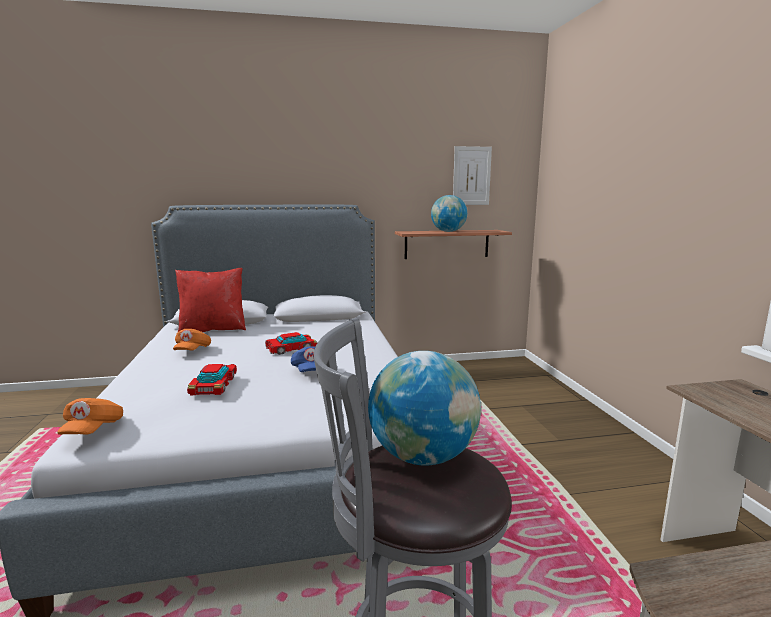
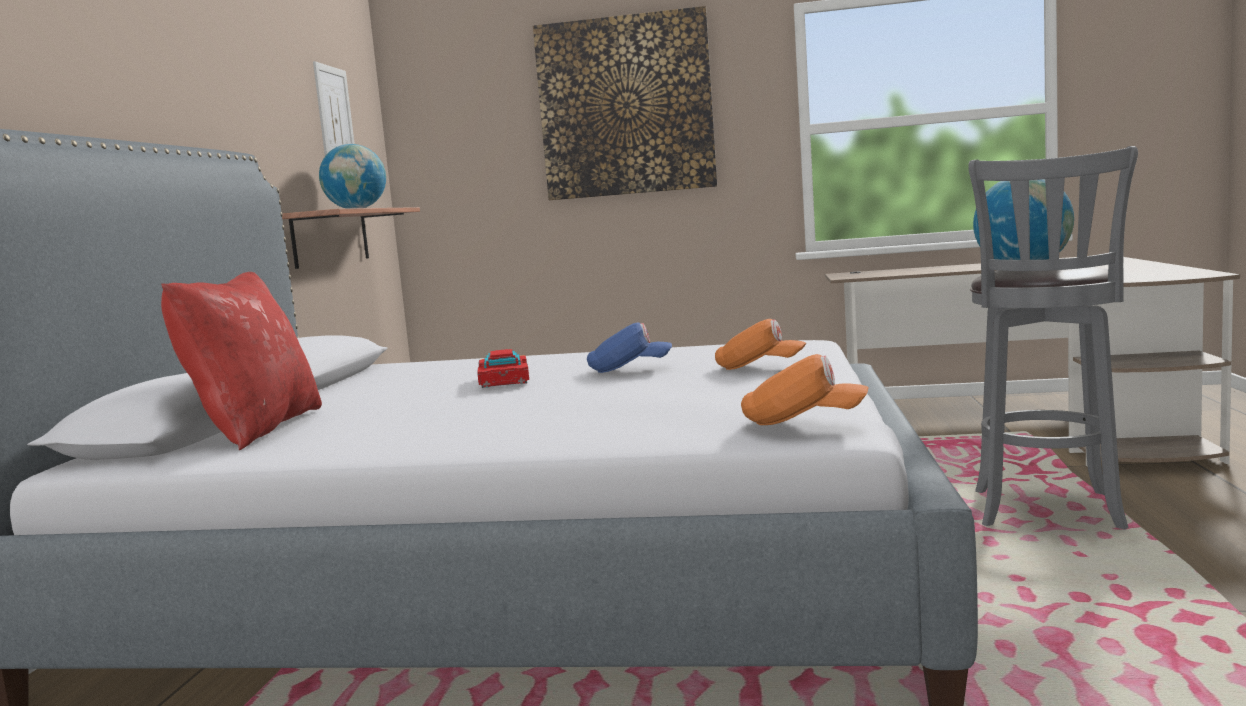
camera: 70 degrees left, 5 degrees down
(192, 351) = (414, 425): orange cap -> orange cap (759, 368)
(214, 385) = (655, 391): toy car -> none
(648, 171) = (625, 106): none -> picture

